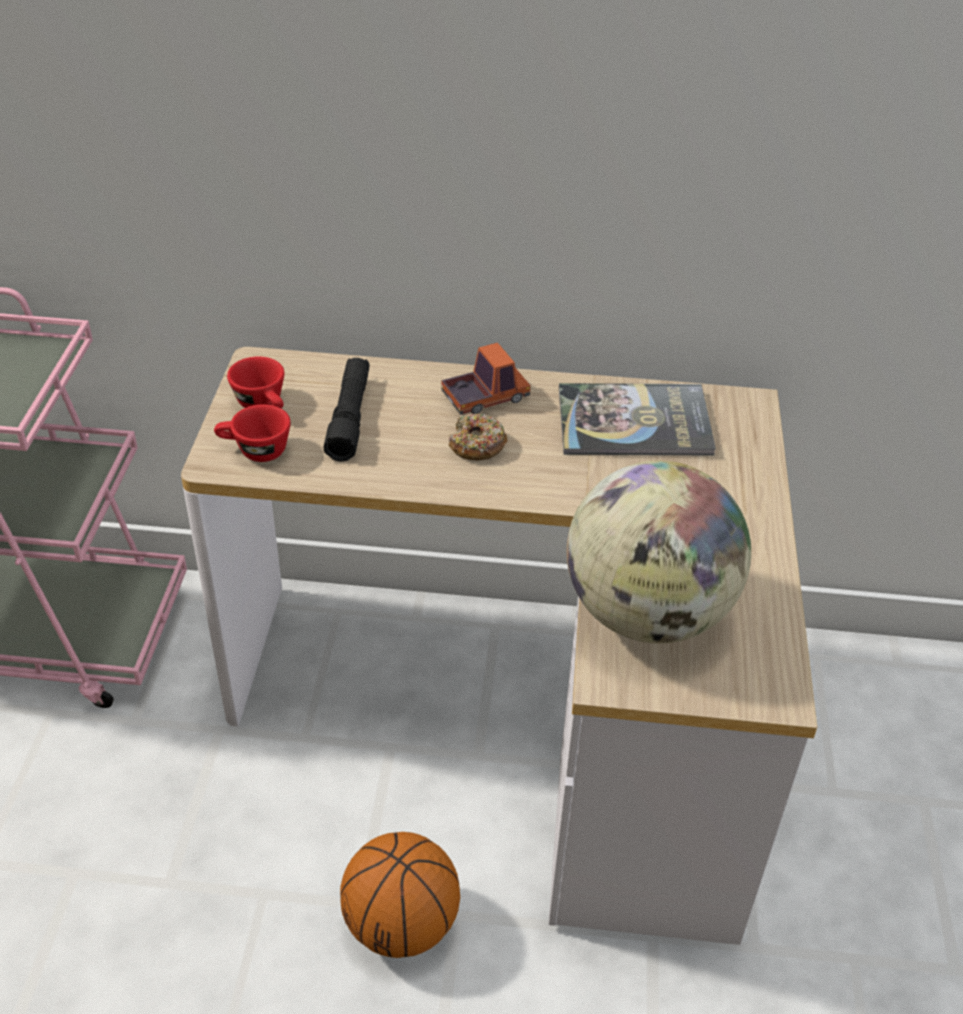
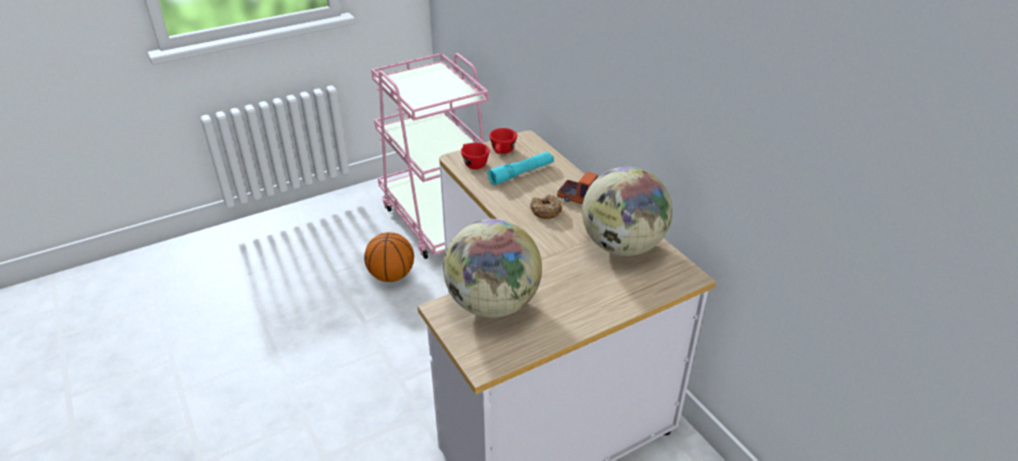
camera: 55 degrees right, 5 degrees down
(349, 417) = (521, 173): black flashlight -> turquoise flashlight
(400, 925) = (401, 399): basketball -> basketball (391, 276)
(634, 422) = (622, 246): book -> globe

